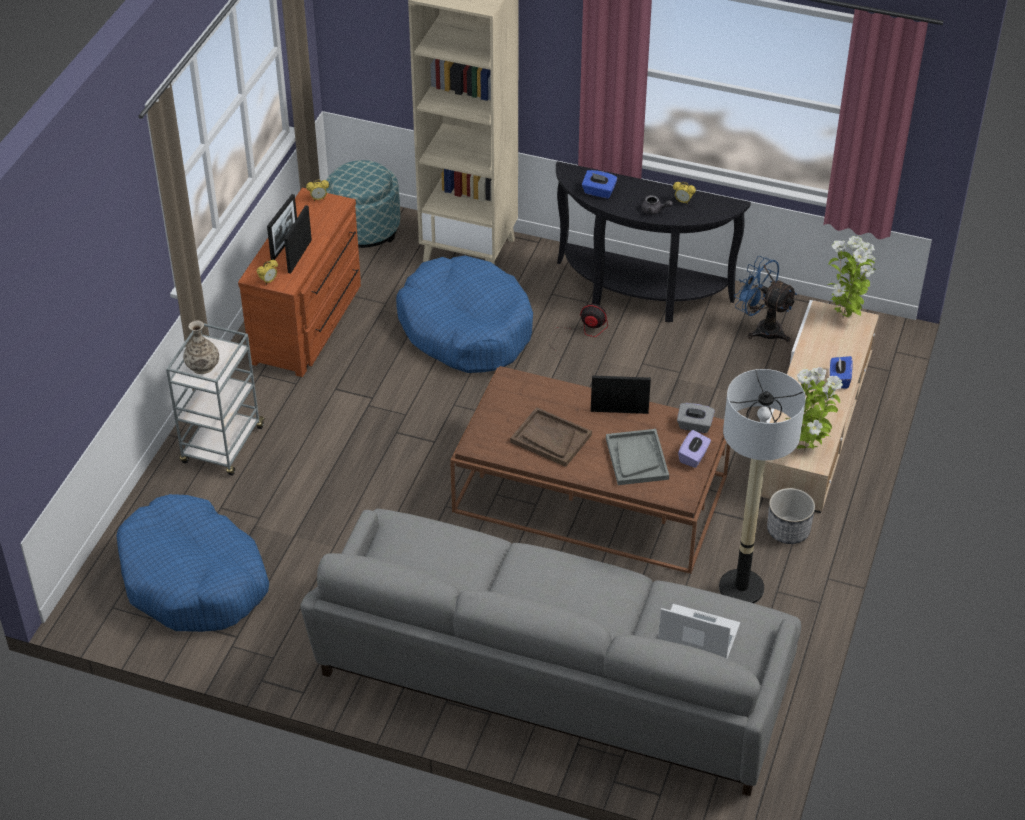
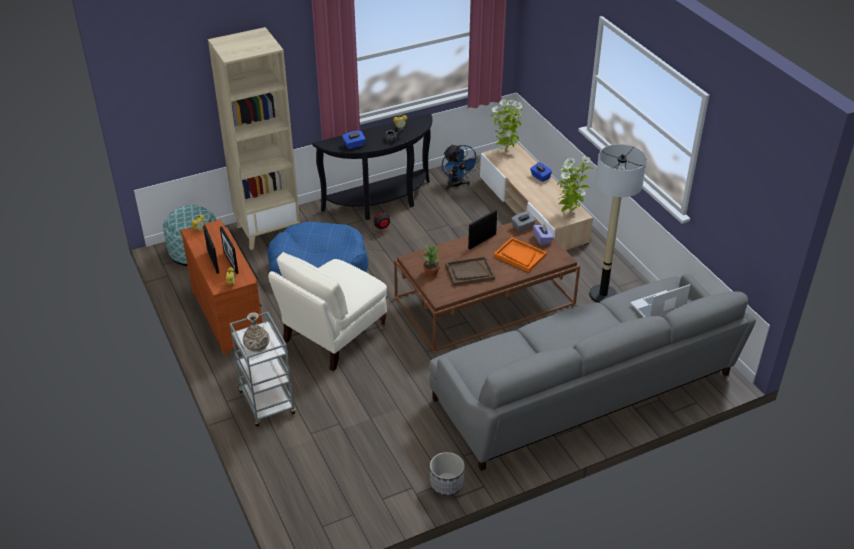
camera: 45 degrees left, 5 degrees down
(194, 579) = (347, 478): blue dog bed -> none
(376, 418) = (332, 335): none -> beige armchair
(508, 409) = (431, 272): none -> potted plant
(636, 458) = (519, 256): grey tray -> orange tray
(762, 328) = (457, 185): blue fan -> blue fan turned 105 degrees counterclockwise
(788, 530) = (586, 259): planter -> planter (446, 484)

